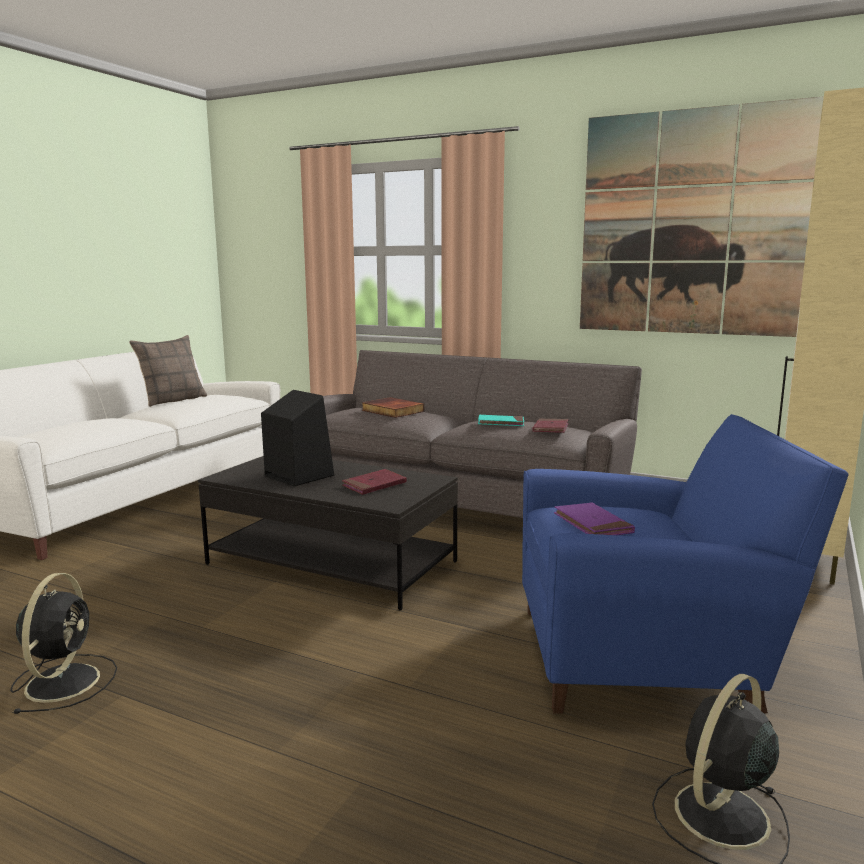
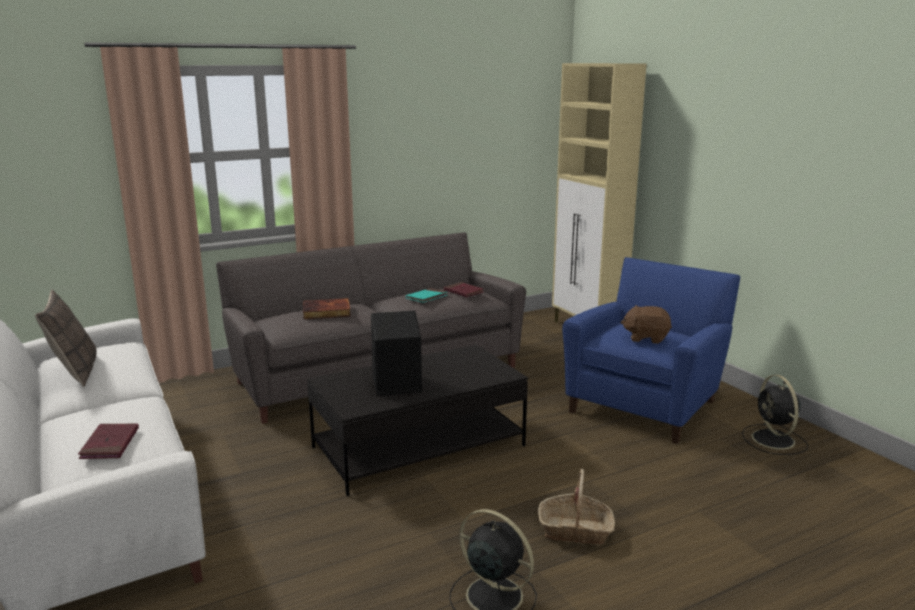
camera: 55 degrees left, 5 degrees up
(228, 694) = (575, 530): none -> basket
(374, 485) = (458, 369): red book -> red book (110, 444)
(592, 524) = (646, 338): purple book -> brown plush toy
(691, 224) = (474, 125): picture -> none

